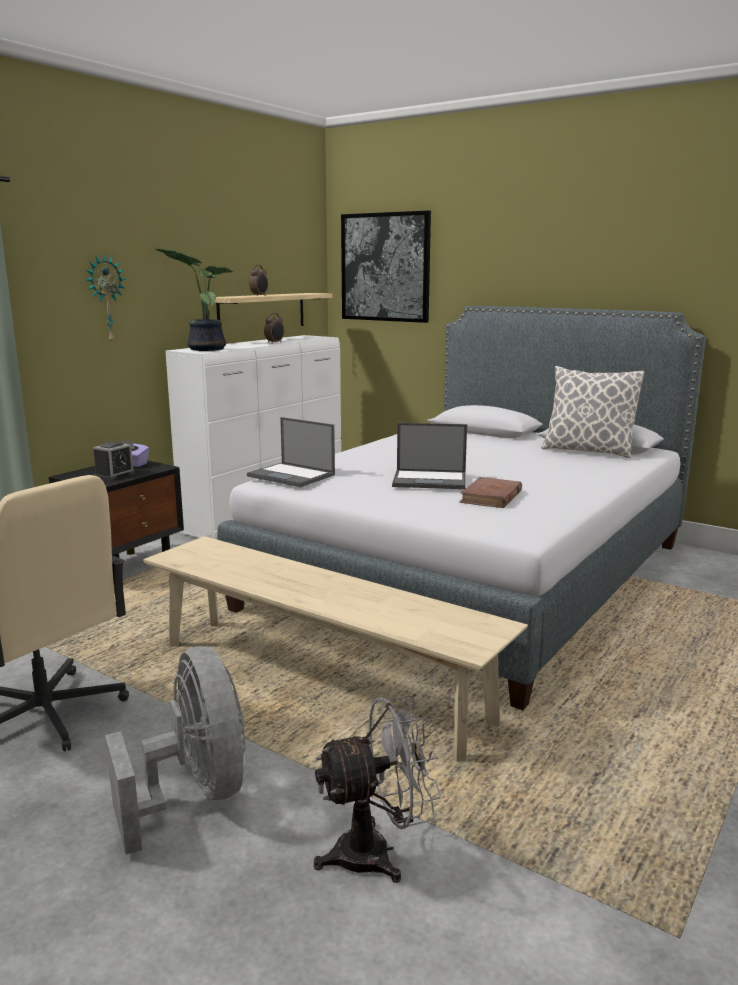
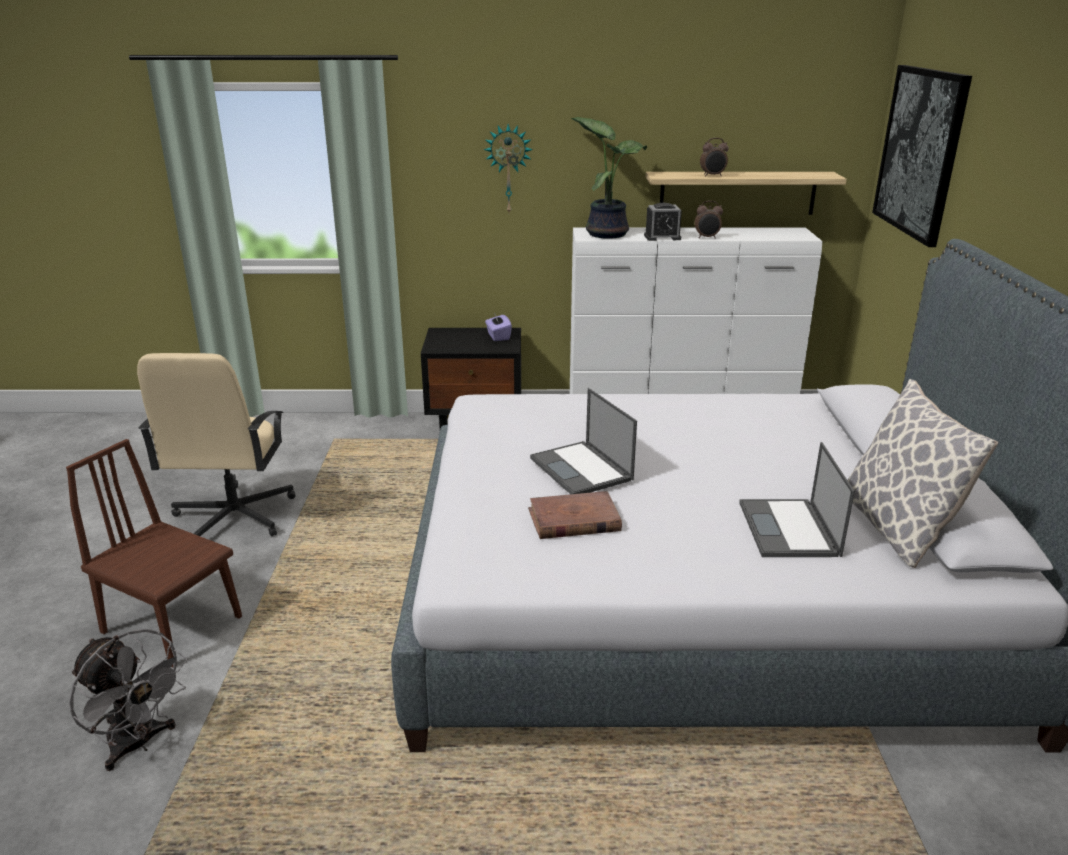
camera: 55 degrees right, 10 degrees up
(114, 474) = (463, 343): alarm clock -> alarm clock (662, 237)
(195, 794) = (172, 624): grey fan -> brown chair
(292, 475) = (503, 404): laptop -> laptop (789, 529)
(318, 681) = (368, 607): beige bench -> none

